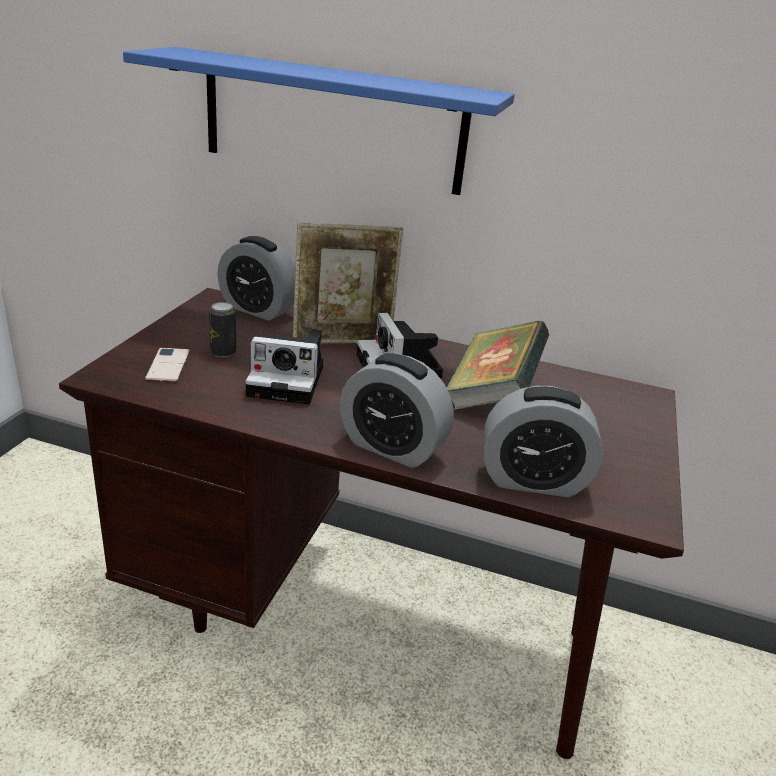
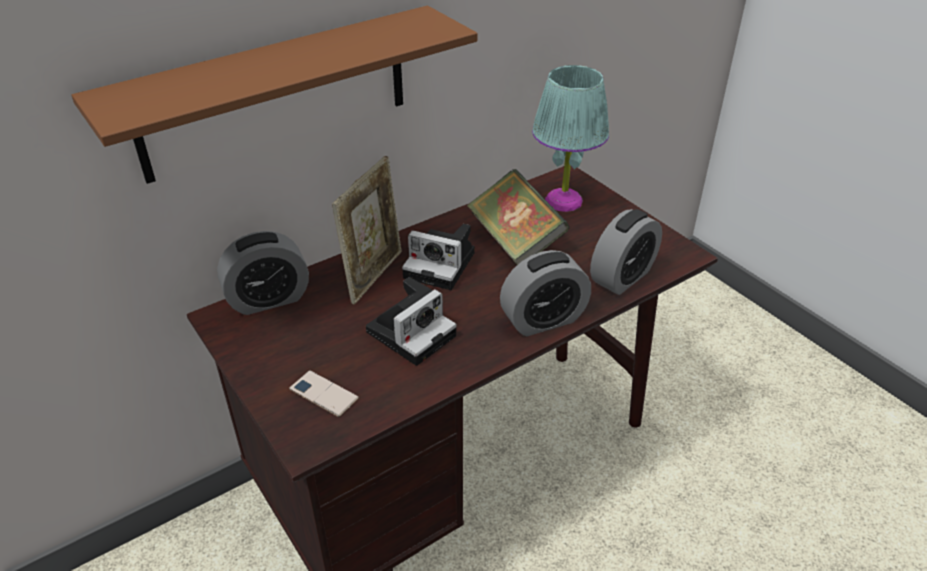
camera: 50 degrees left, 10 degrees up
(223, 352) = (330, 351): can -> none
(332, 122) = (276, 94): blue shelf -> brown shelf
(602, 404) = (564, 201): none -> turquoise table lamp

